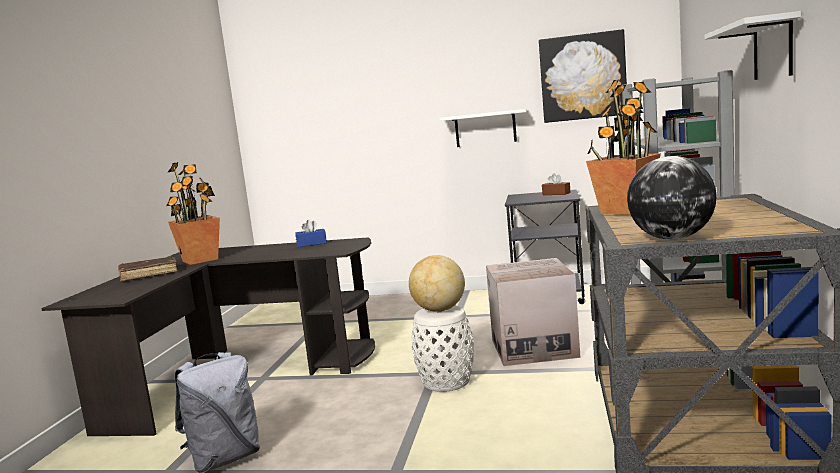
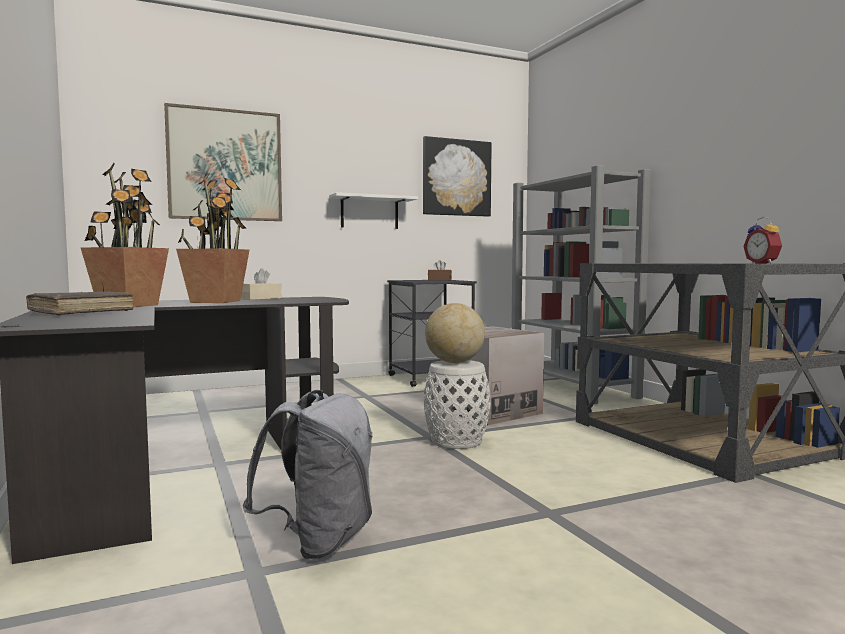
camera: 35 degrees left, 5 degrees down
(311, 244) = (261, 298): blue tissue box -> beige tissue box
(349, 104) = (225, 165): none -> picture
(626, 211) = (634, 263): potted plant -> potted plant (215, 301)
(672, 238) = (763, 263): globe -> alarm clock
(772, 49) = (720, 147): white shelf -> none

